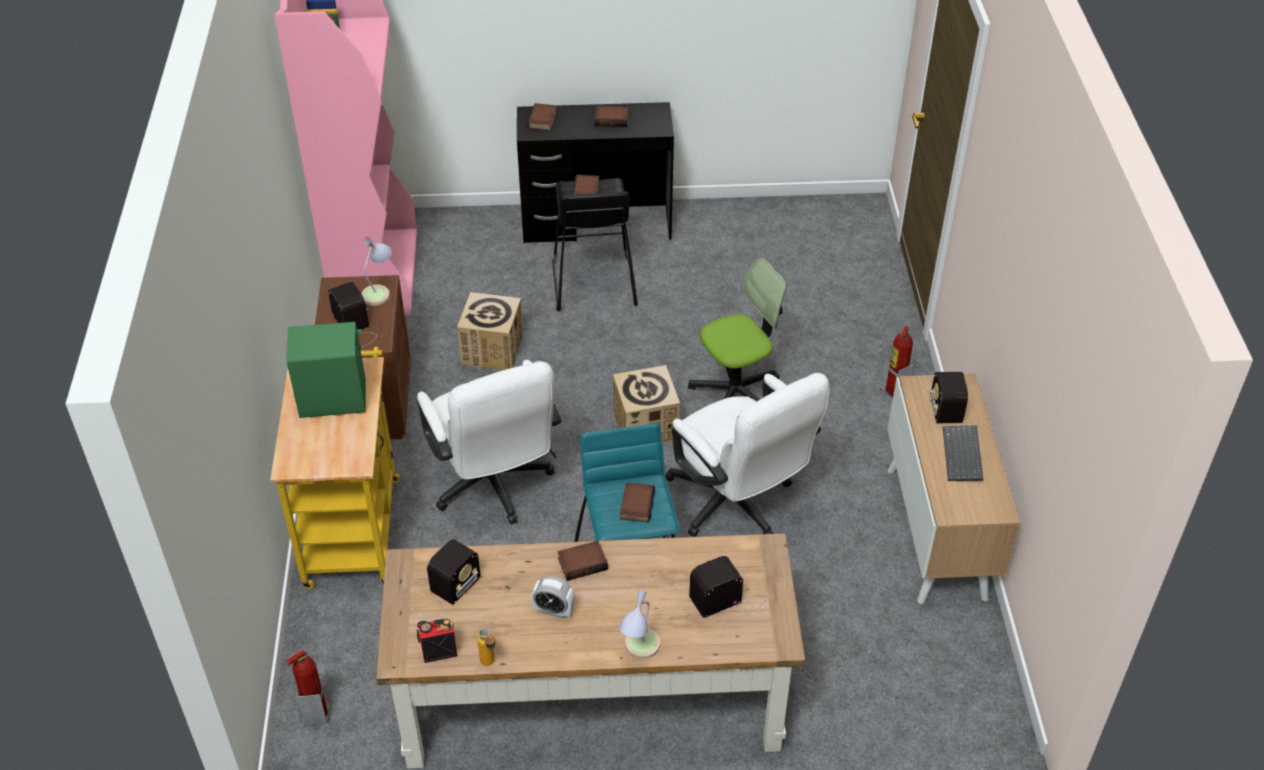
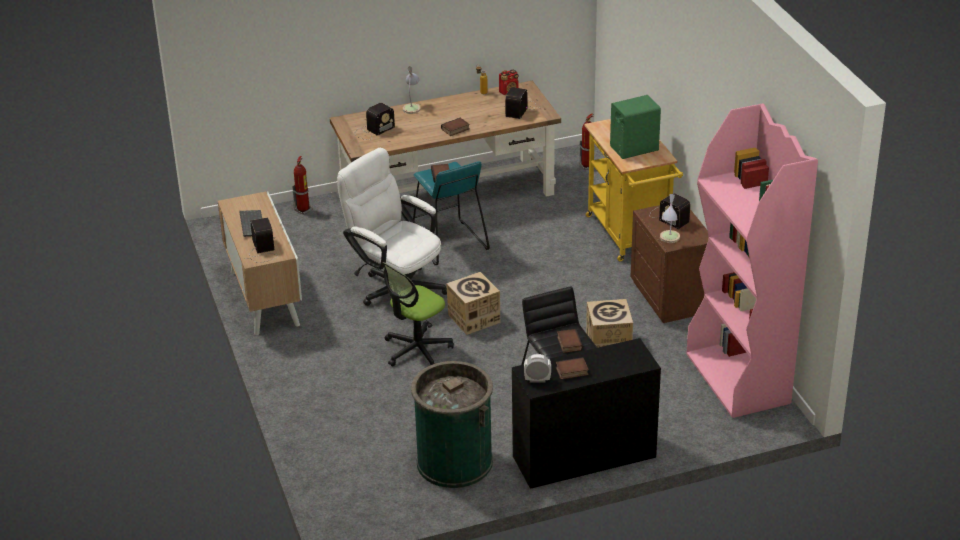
camera: 165 degrees right, 10 degrees down
(494, 487) = (556, 269): white office chair -> none
(543, 120) = (629, 359): book -> none
(554, 610) = (461, 112): alarm clock -> alarm clock (537, 380)
(735, 245) = (454, 462): none -> green trash can
(894, 392) = (300, 373): fire extinguisher -> fire extinguisher (303, 210)

